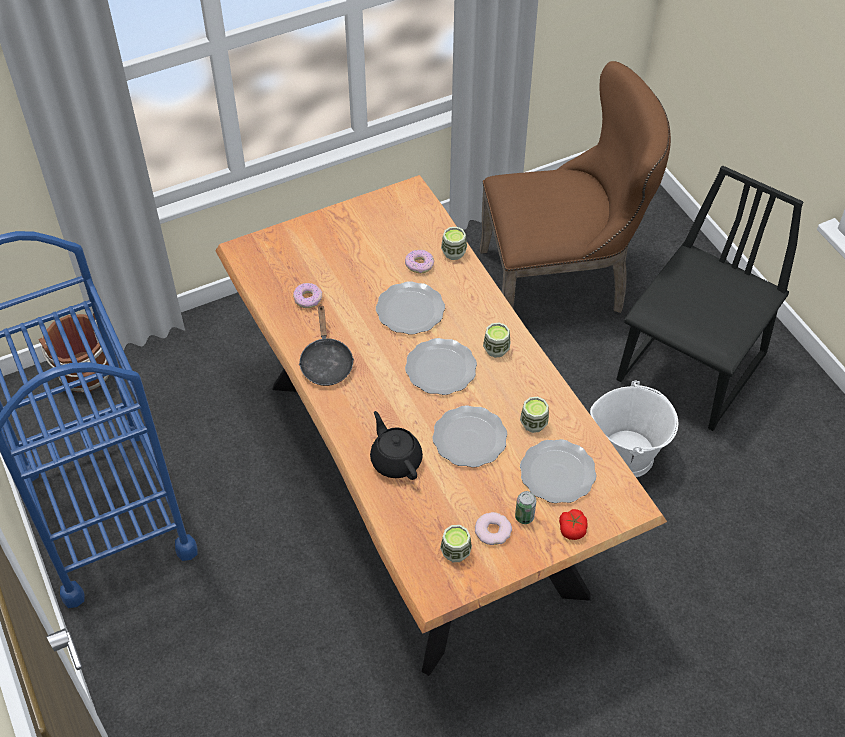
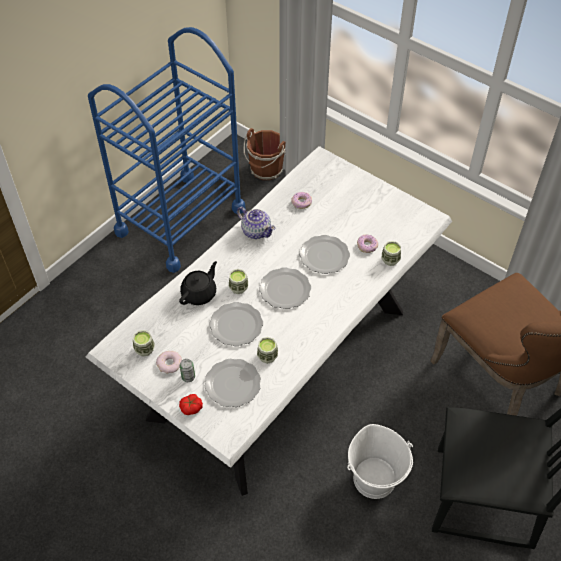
camera: 65 degrees right, 0 degrees up
(326, 362) = (256, 231): black frying pan -> teapot
(422, 485) = (280, 363): brown dining table -> white dining table
(496, 349) = (319, 313): cup -> cup (238, 288)

